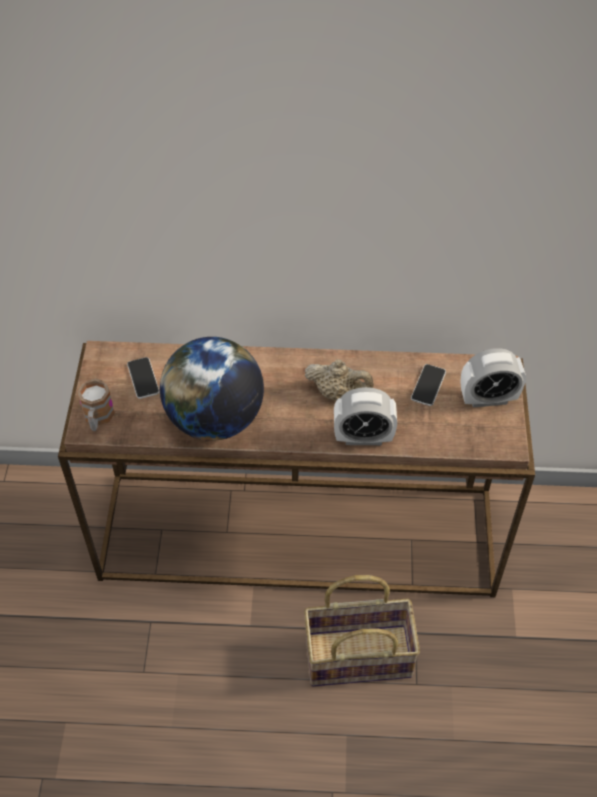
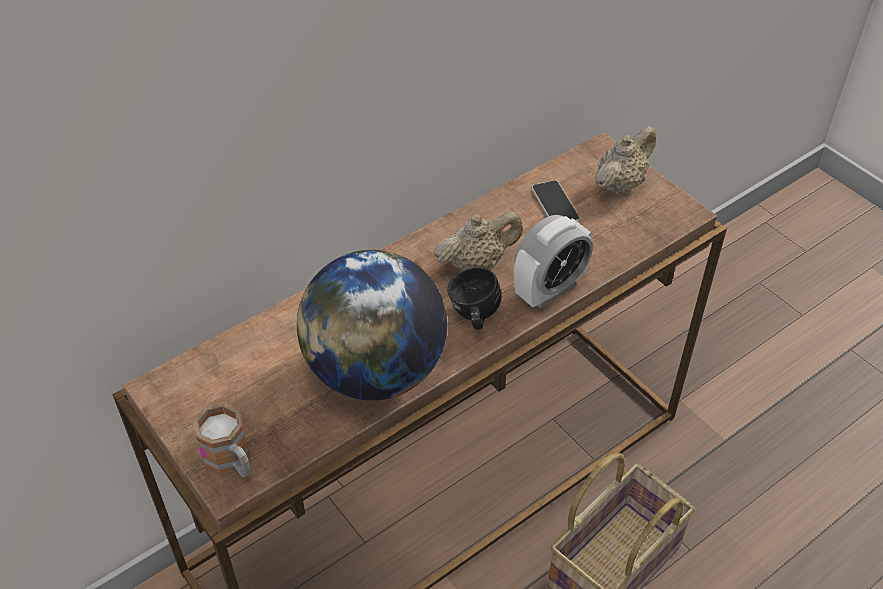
camera: 40 degrees left, 5 degrees down
(143, 378) = (242, 382): phone -> none
(301, 423) = (472, 316): none -> black mug
(488, 398) = (621, 183): alarm clock -> beige teapot

